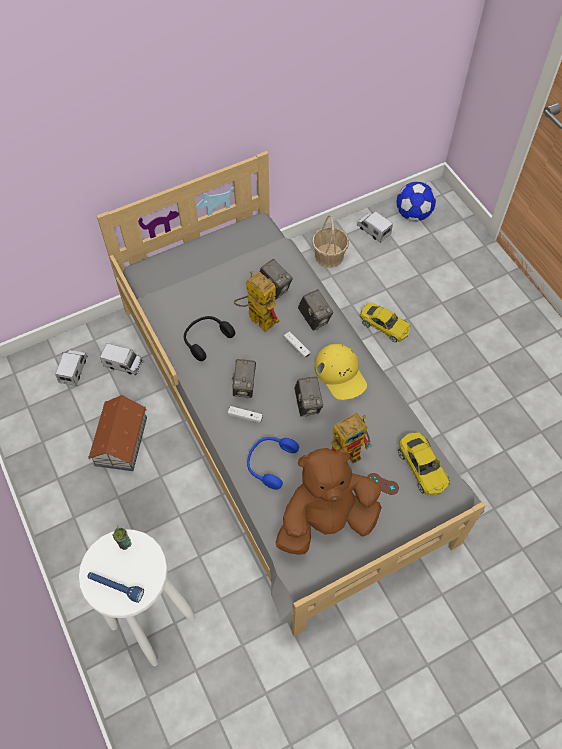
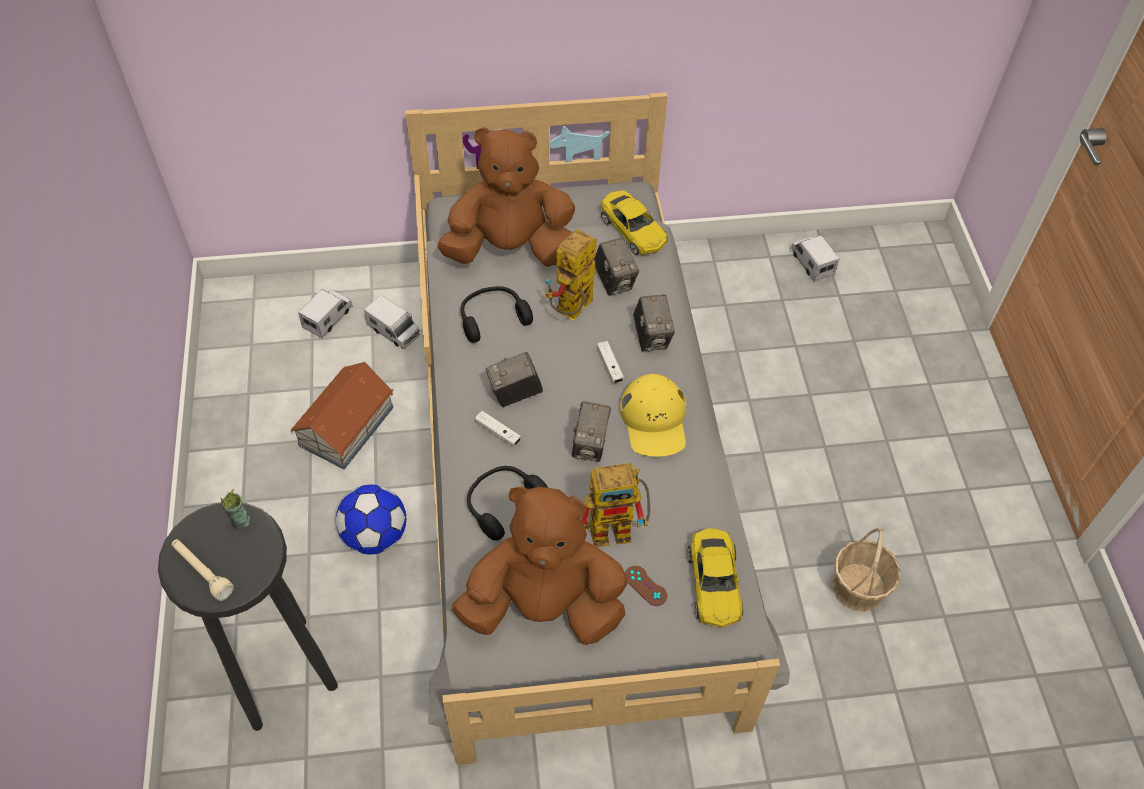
camera: 20 degrees right, 5 degrees down
(115, 587) = (202, 571): blue flashlight -> beige flashlight
(152, 621) = (279, 670): white stool -> black stool
(196, 287) = (510, 249): none -> brown plush toy
(244, 386) = (515, 394): camera -> camera turned 45 degrees clockwise
(256, 318) = (572, 312): toy robot -> toy robot turned 120 degrees counterclockwise
(270, 463) = (502, 503): blue headphones -> black headphones
(329, 256) = (733, 278): basket -> basket (858, 587)
(384, 325) = (771, 393): yellow toy car -> yellow toy car (633, 230)
(413, 214) = (879, 258): football -> football (375, 535)

